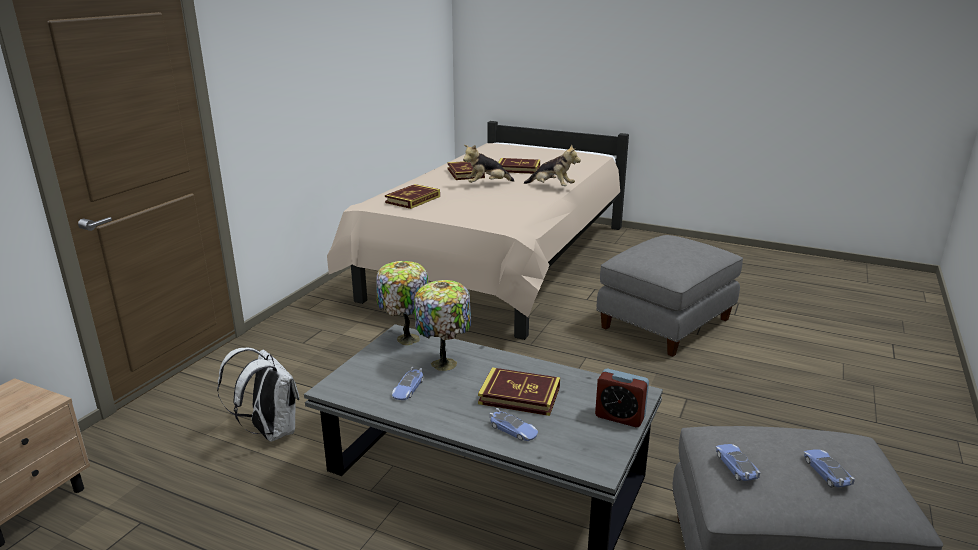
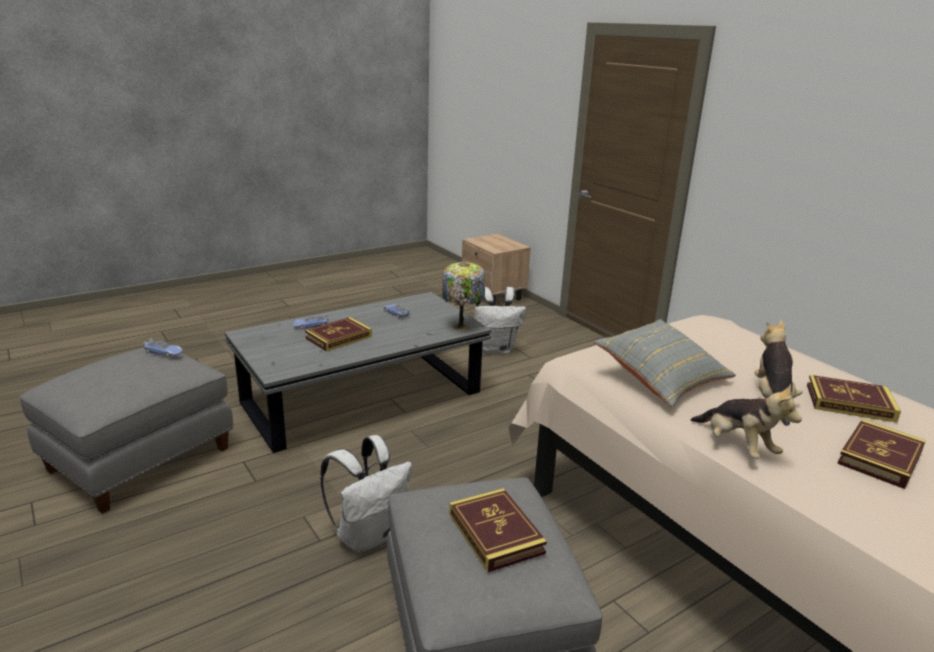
camera: 120 degrees right, 0 degrees up
(413, 199) = (714, 339): book -> book (495, 533)
(445, 363) = (411, 329): table lamp -> none
(499, 205) = (661, 379): none -> grey pillow
(552, 187) = (736, 446): plush toy -> plush toy turned 90 degrees counterclockwise
(619, 417) = (267, 356): alarm clock -> none
(654, 382) = (368, 535): none -> white backpack
(826, 472) = (104, 371): toy car -> none

